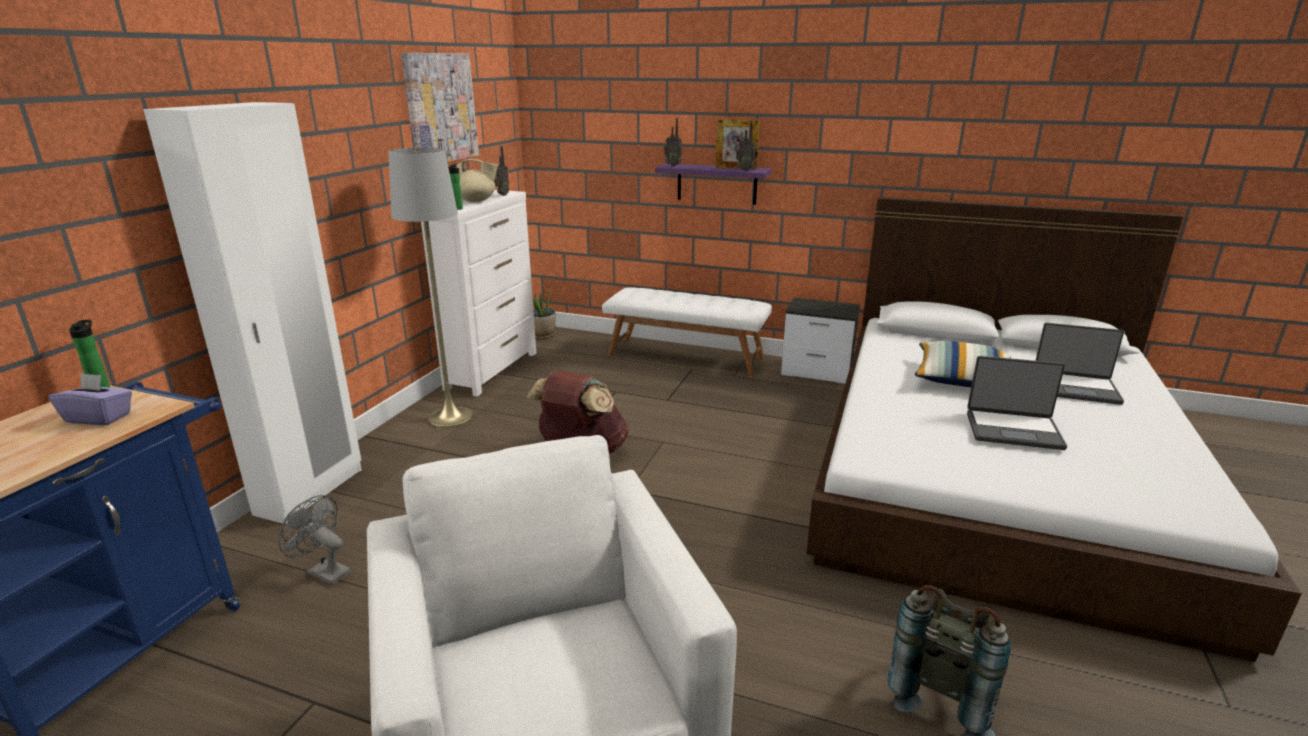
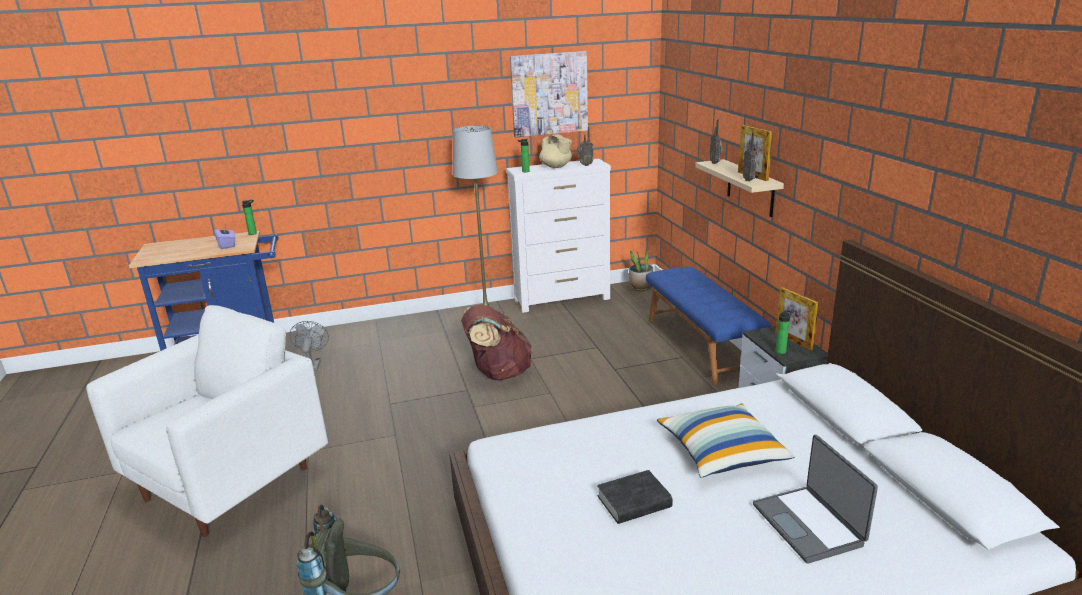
camera: 55 degrees right, 0 degrees up
(311, 492) = (371, 327): white wardrobe -> none
(686, 356) = (701, 345): white bench -> blue bench
(716, 183) = (750, 188): purple shelf -> beige shelf
(824, 304) = (793, 341): none -> picture frame
(835, 312) = (781, 351): none -> bottle
(1013, 430) = (634, 502): laptop -> black book

